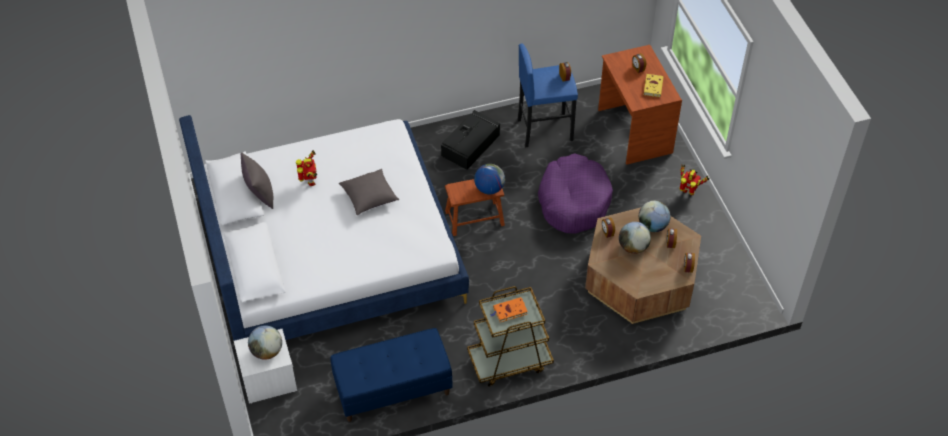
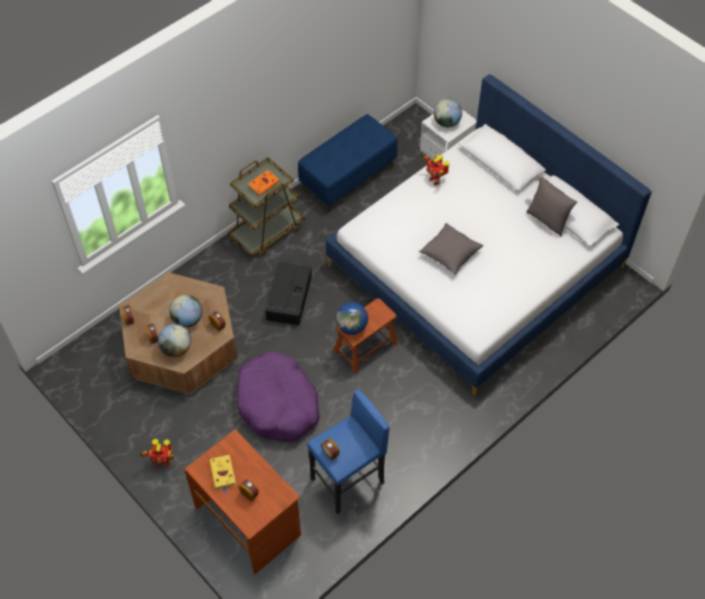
camera: 155 degrees right, 5 degrees up
(310, 182) = (513, 247): toy robot -> toy robot (435, 180)
(471, 144) = (415, 429): black storage box -> black storage box (289, 299)

